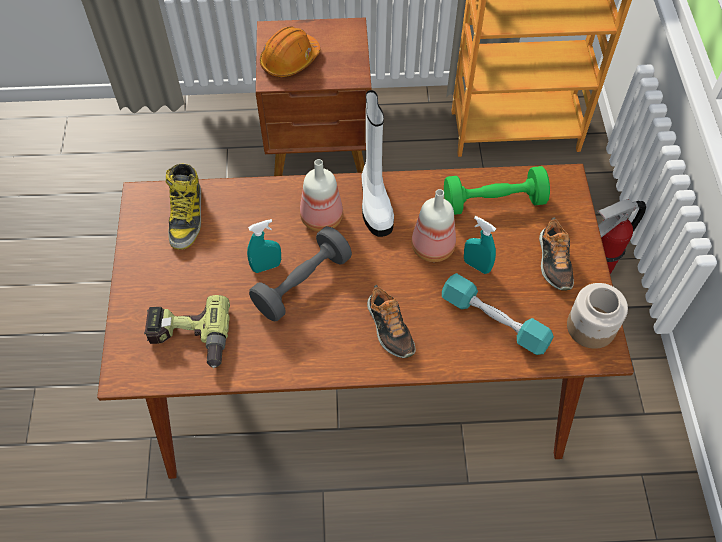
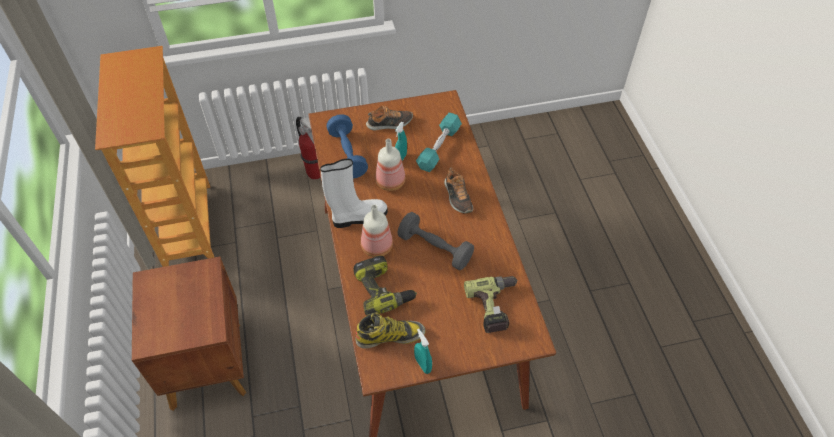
camera: 100 degrees left, 5 degrees down
(253, 217) = (383, 290): none -> power drill
(266, 266) = (425, 272): turquoise spray bottle -> turquoise spray bottle (423, 364)
(290, 60) = (187, 321): orange hard hat -> none
(389, 328) = (457, 197): shoe -> shoe turned 105 degrees clockwise
(493, 202) = (347, 154): green dumbbell -> blue dumbbell
(590, 327) = (432, 107): jar -> none

